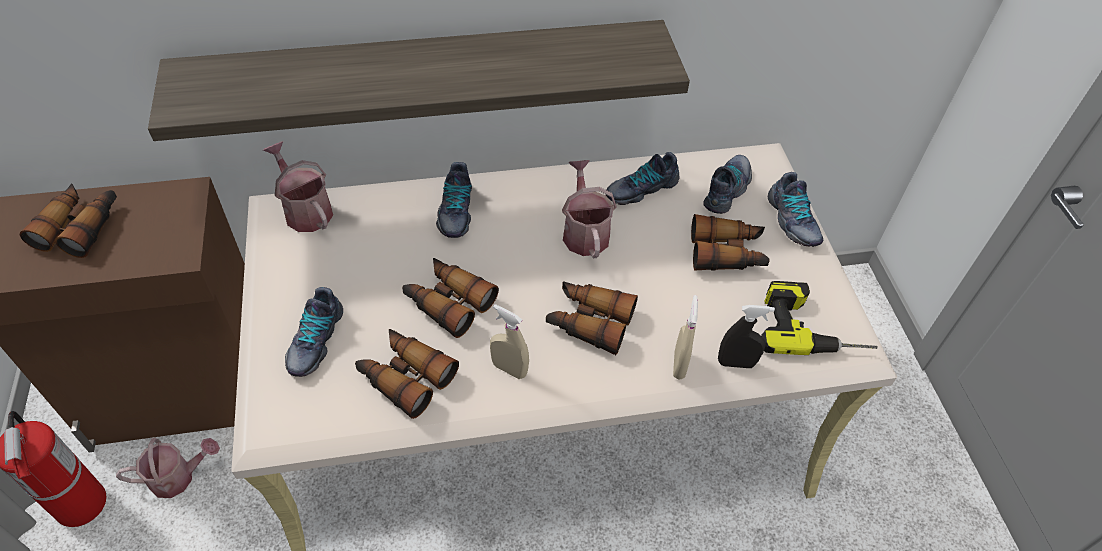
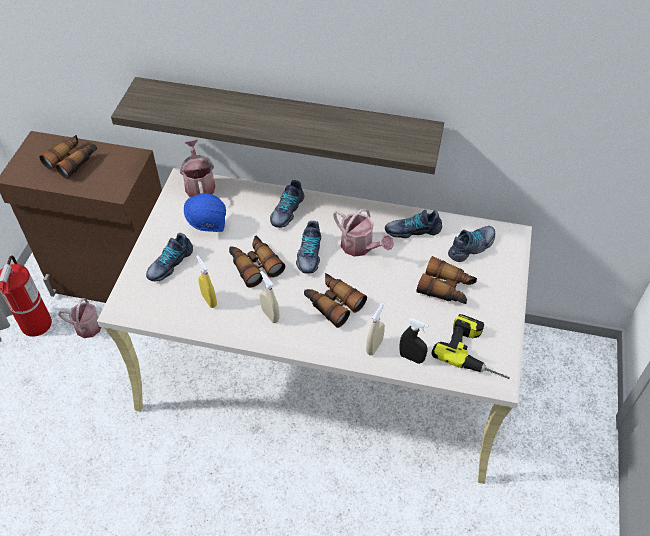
camera: 25 degrees right, 0 degrees up
(349, 266) = (208, 226): none -> blue hard hat
(405, 377) = (209, 300): binoculars -> yellow spray bottle
(584, 231) = (360, 247): watering can -> watering can turned 120 degrees clockwise
(792, 221) = (504, 281): shoe -> shoe (309, 254)

